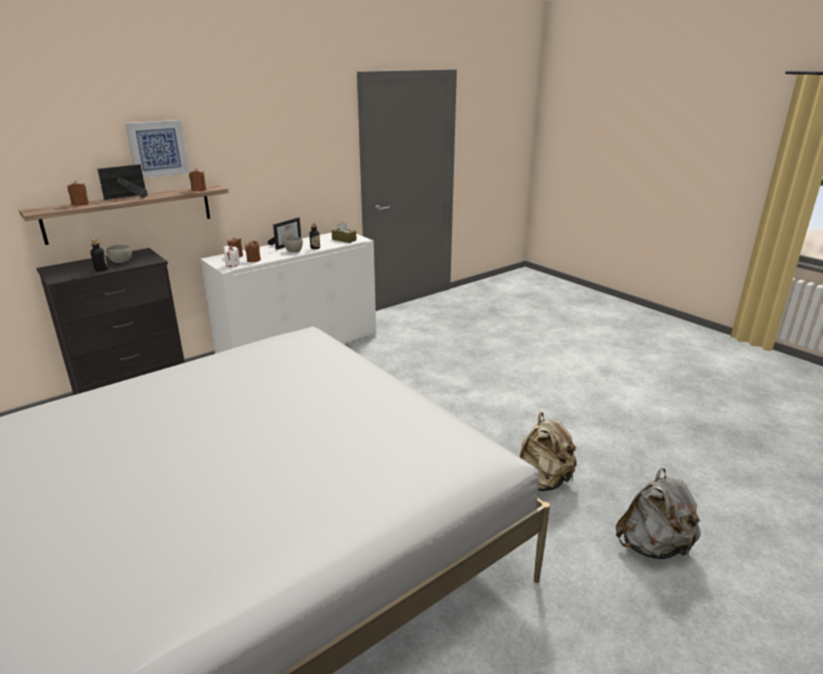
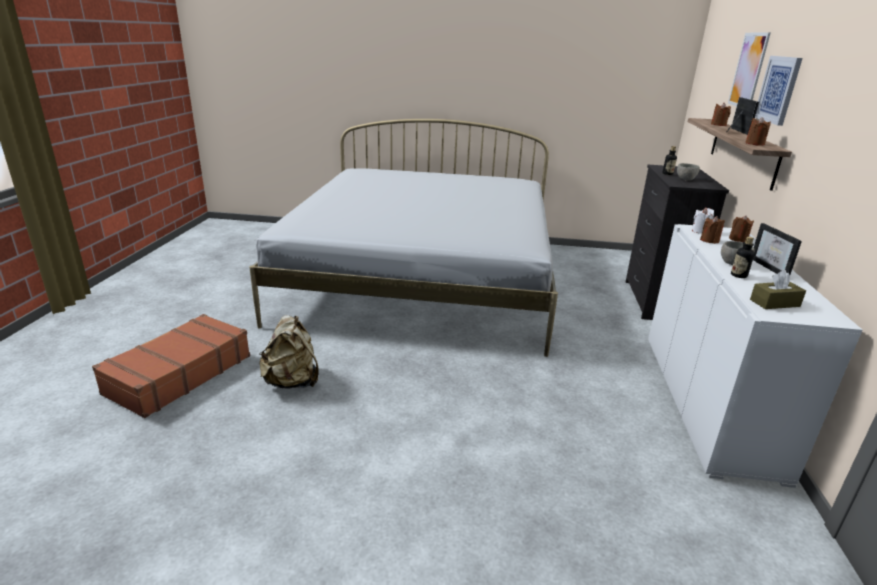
camera: 135 degrees right, 0 degrees up
(71, 143) = (748, 70): none -> picture
(653, 546) = (178, 374): grey backpack -> brown suitcase

